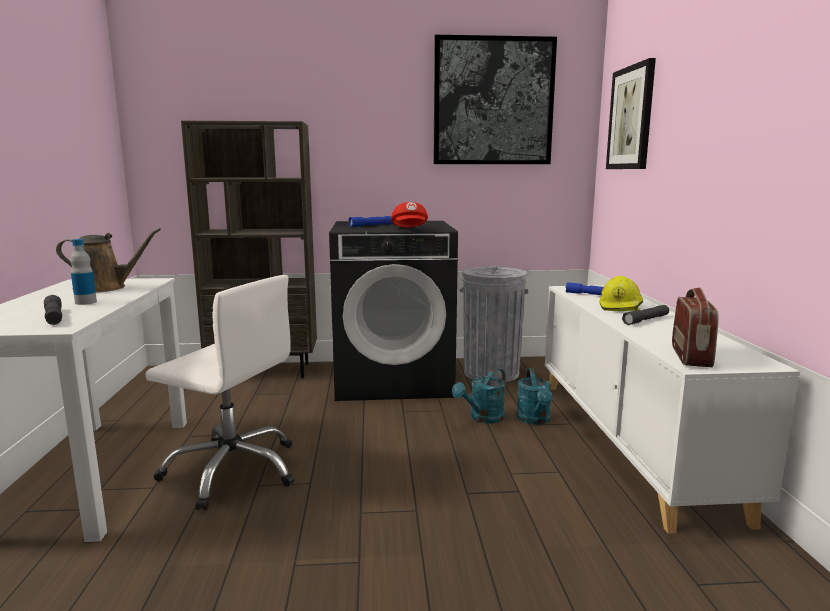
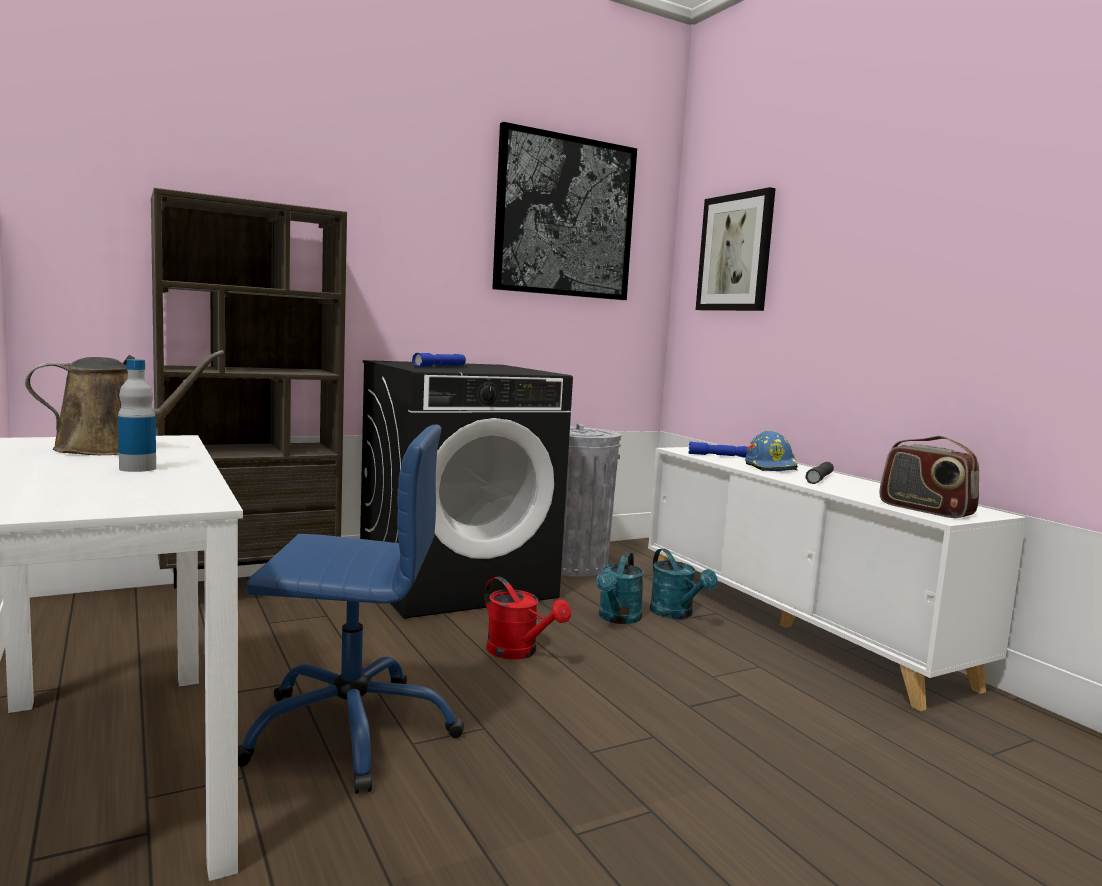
camera: 25 degrees left, 5 degrees down
(54, 317) = (140, 489): grey flashlight -> none
(233, 470) = (351, 730): white office chair -> blue office chair
(385, 434) = (519, 652): none -> red watering can
(410, 229) = (508, 371): red cap -> none
(621, 307) = (771, 467): yellow hard hat -> blue hard hat
(691, 356) = (925, 510): radio -> radio turned 150 degrees clockwise

